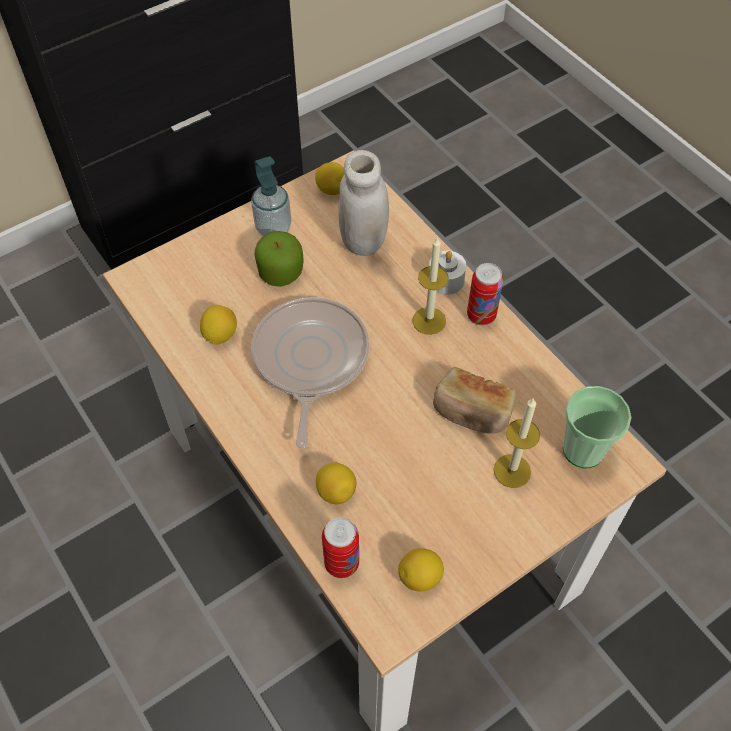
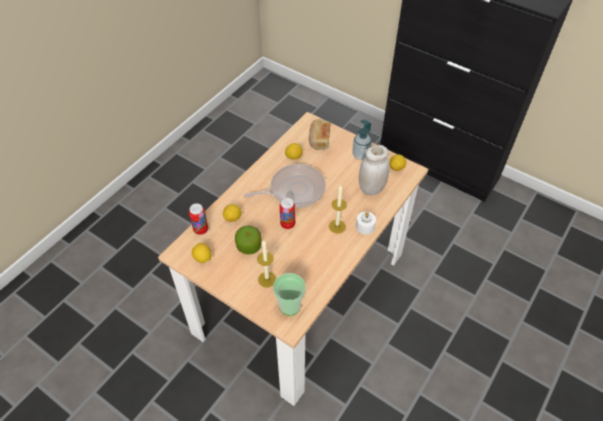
camera: 70 degrees right, 5 degrees down
(281, 272) = (337, 165): apple -> apple (249, 246)
(472, 411) = (293, 256): bread -> bread (319, 139)
(481, 315) = (350, 246): can -> can (287, 224)

